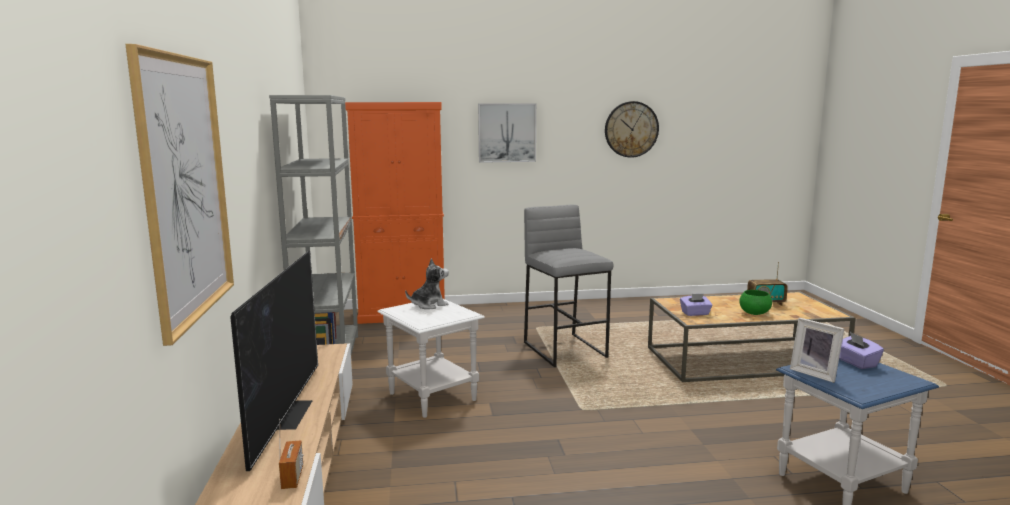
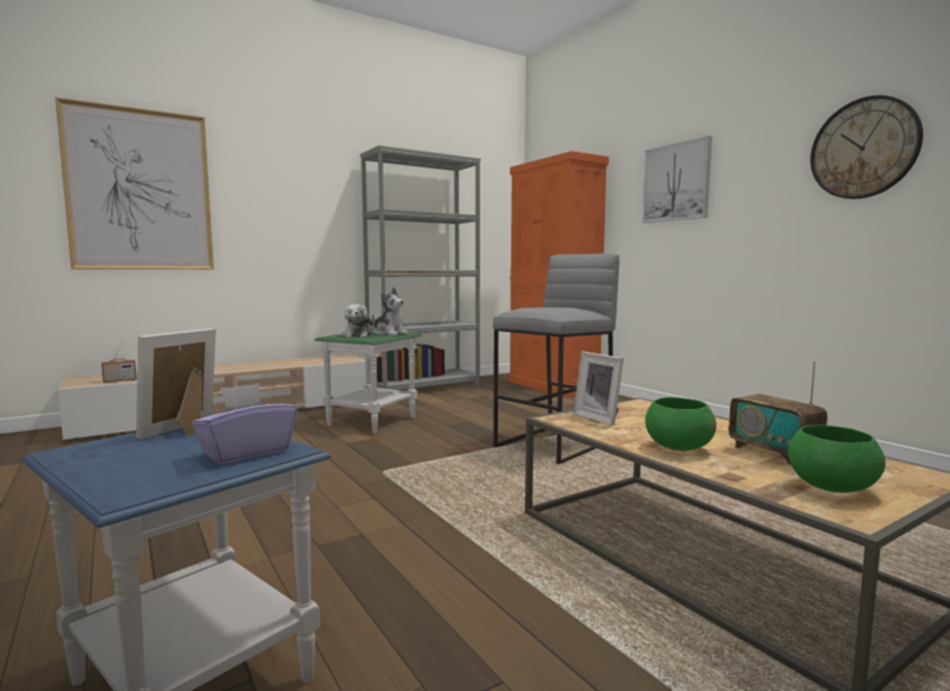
camera: 65 degrees right, 5 degrees down
(287, 413) = (223, 368): television -> none
(426, 315) = (356, 335): none -> plush toy
(432, 396) = (372, 421): white side table -> green side table
(695, 313) = (600, 418): purple tissue box -> picture frame
(808, 308) = (831, 487): none -> green bowl

